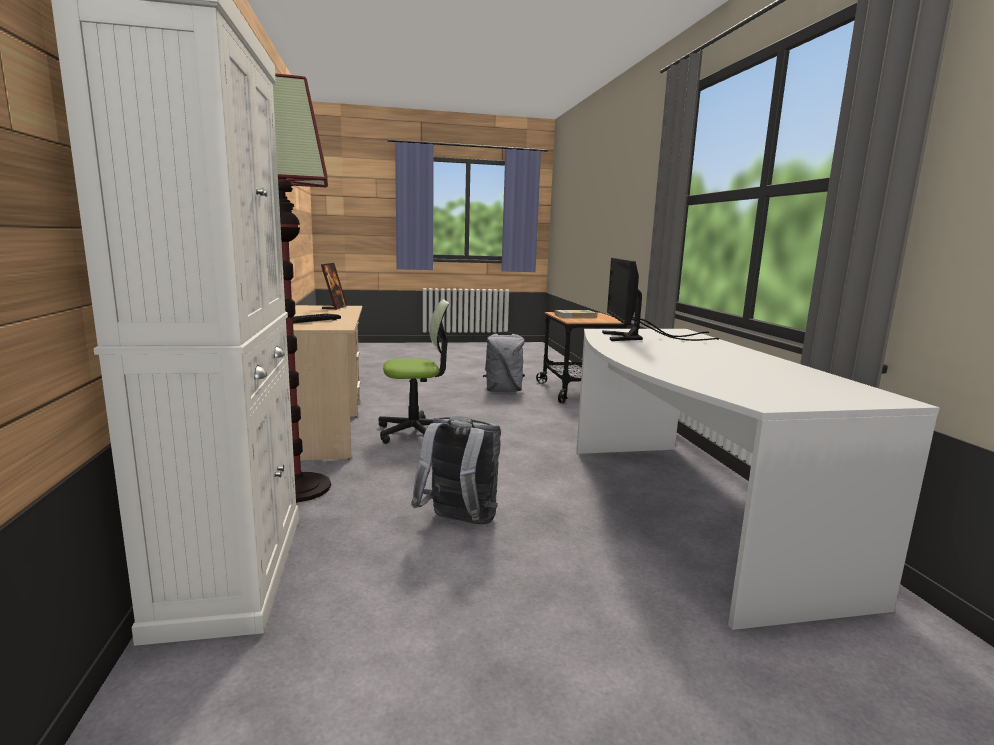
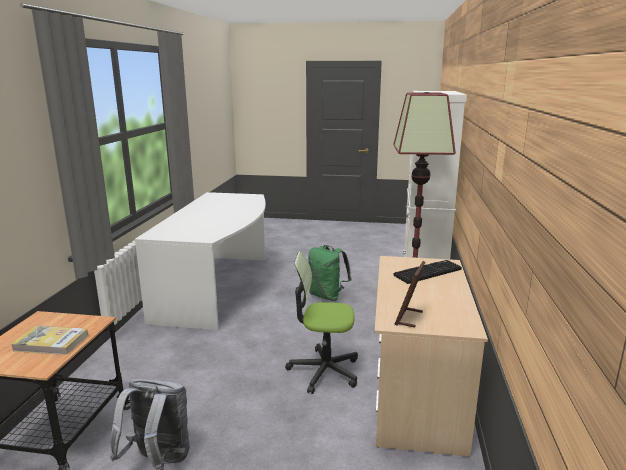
camera: 160 degrees left, 5 degrees up
(459, 523) = (327, 296): grey backpack -> green backpack
(637, 338) = (204, 229): monitor -> none

